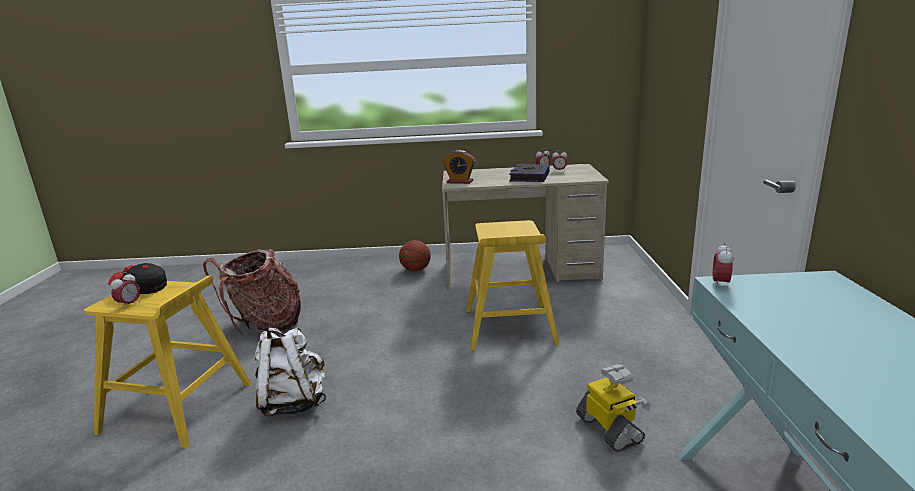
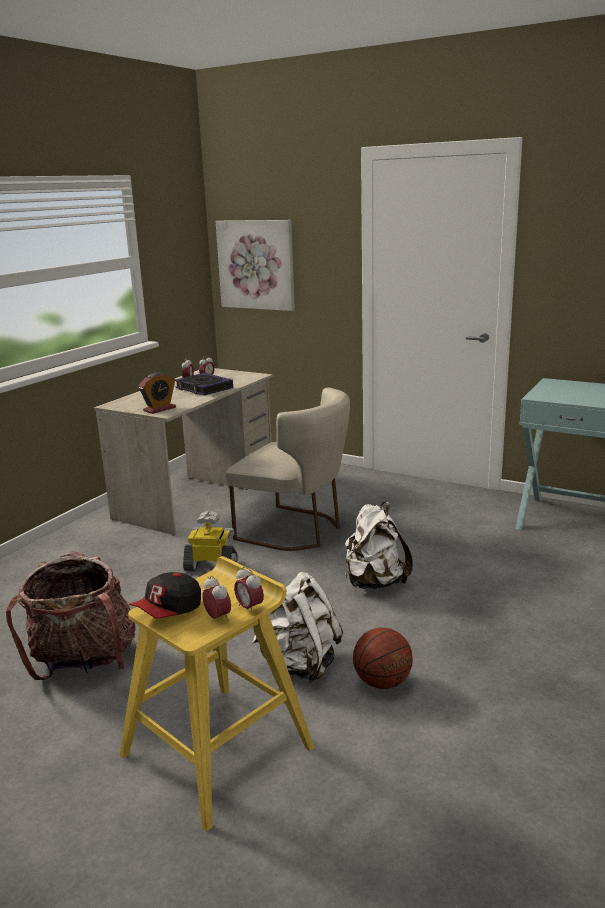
camera: 60 degrees left, 0 degrees up
(415, 270) = (99, 541): basketball -> basketball (382, 682)
(451, 396) = (374, 583): none -> white backpack
(509, 327) = (296, 530): yellow stool -> beige chair
(610, 429) = (474, 538): toy robot -> toy robot (211, 566)
(658, 68) = (256, 265): none -> picture
(720, 284) = (537, 397): alarm clock -> alarm clock (249, 608)

